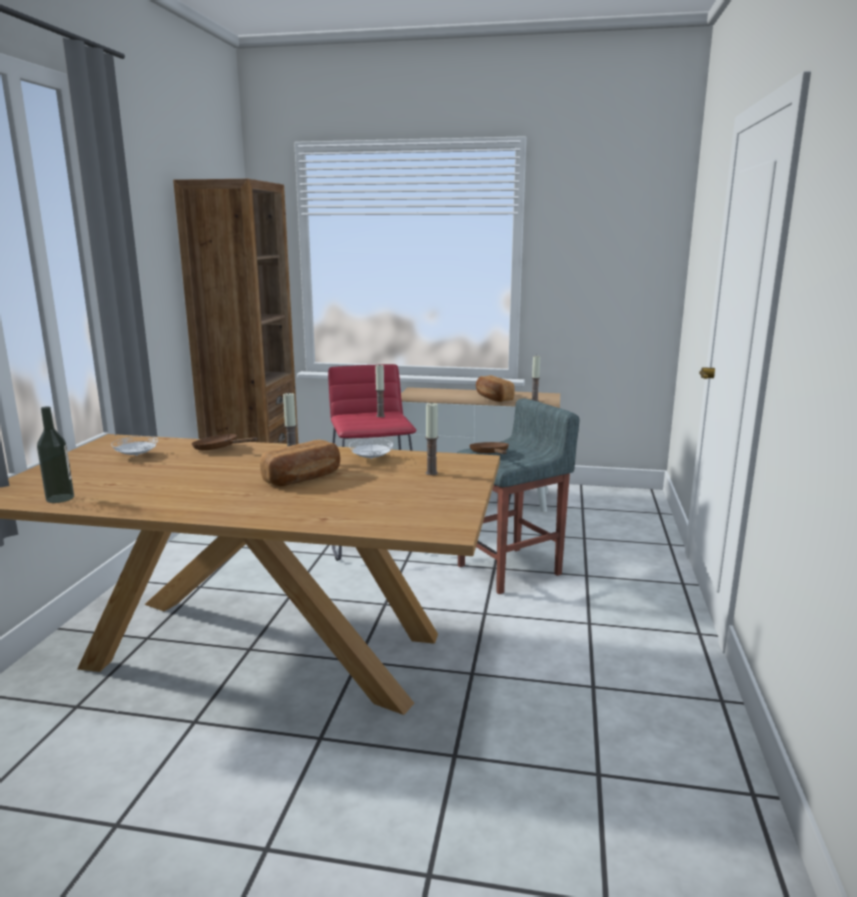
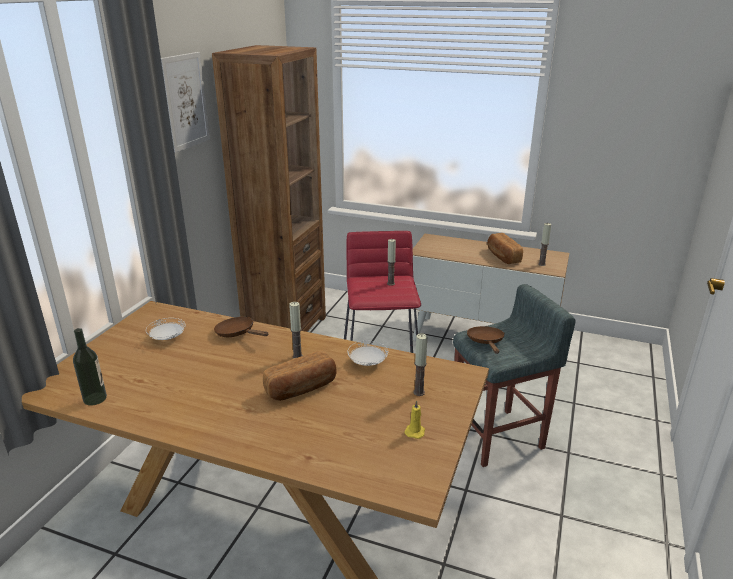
camera: 10 degrees right, 10 degrees up
(146, 223) = (185, 101): none -> picture
(434, 495) = (415, 431): none -> yellow candle

